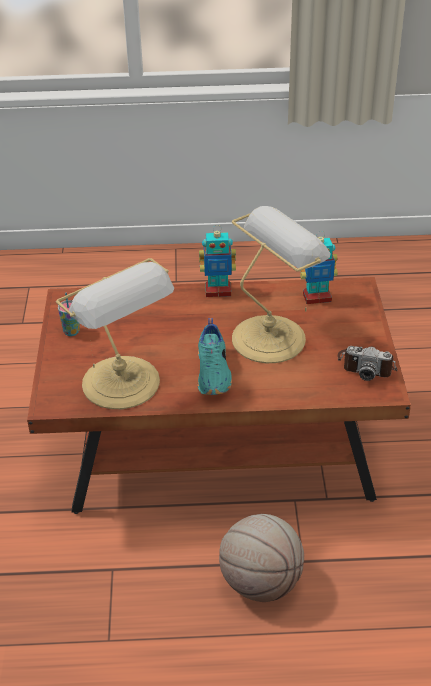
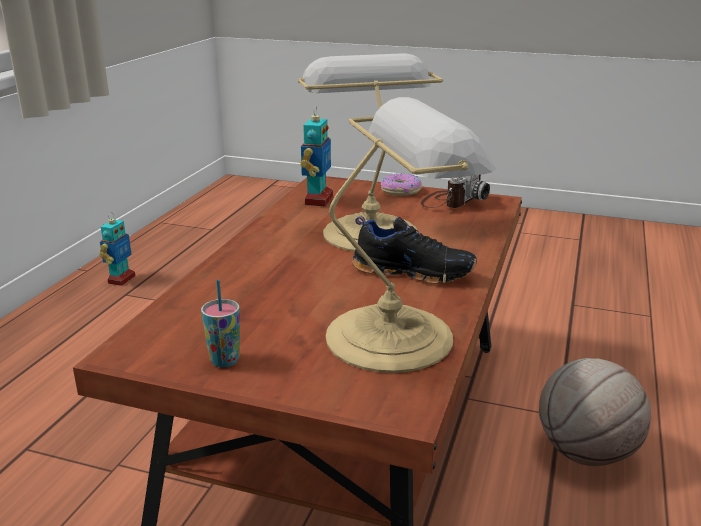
camera: 70 degrees left, 15 degrees down
(214, 373) = (413, 272): turquoise shoe -> black shoe
(218, 291) = (247, 242): toy robot -> toy robot (121, 279)
(370, 333) = (400, 191): none -> donut

